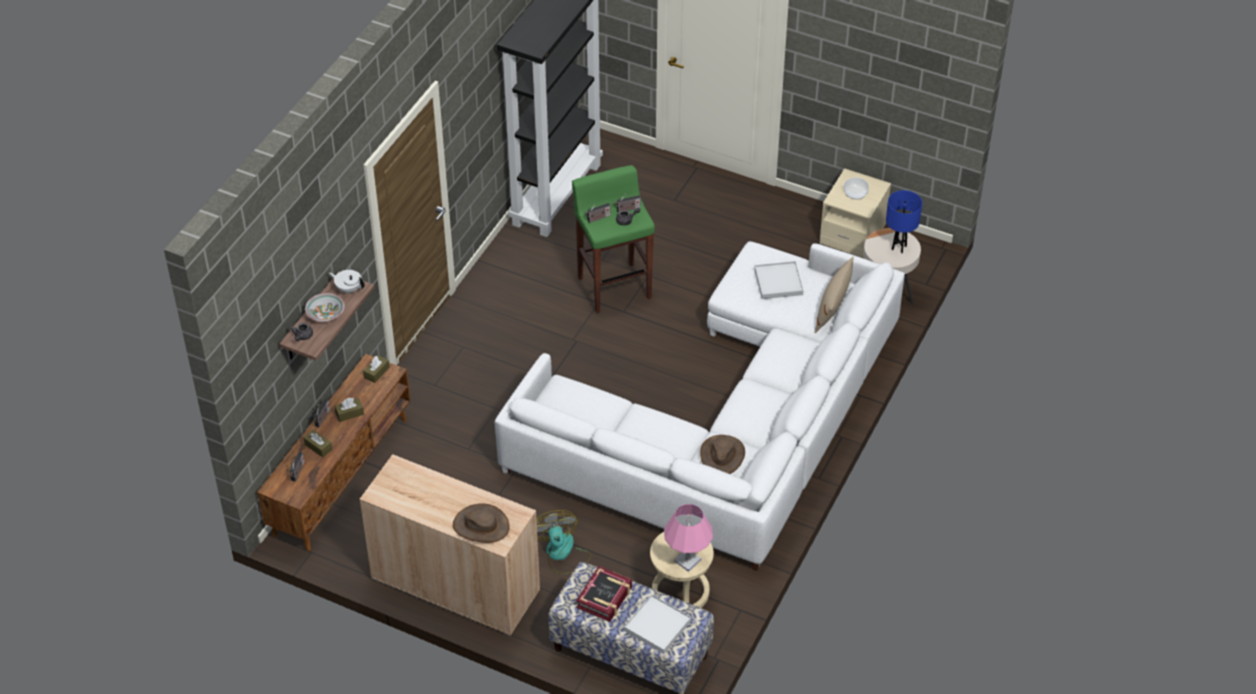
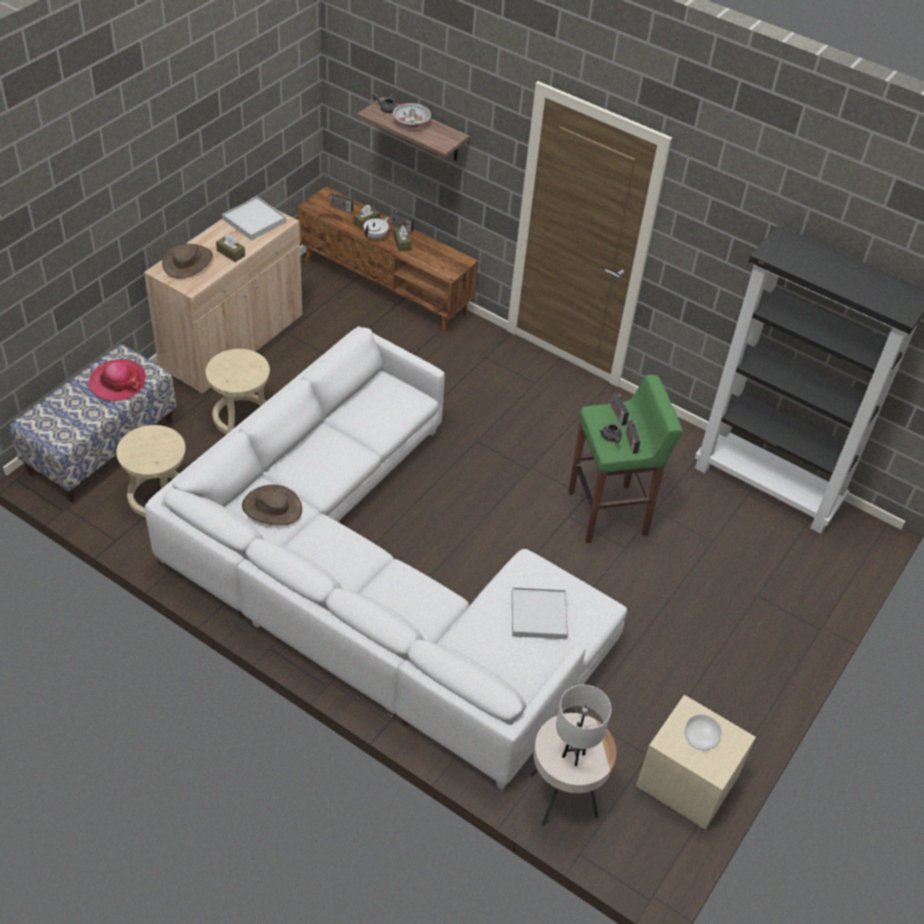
camera: 95 degrees right, 0 degrees up
(348, 289) = (442, 138): white teapot -> white teapot (376, 236)
(376, 372) = (450, 264): brown tissue box -> brown tissue box (231, 253)
(562, 554) = (241, 417): fan -> beige stool
(605, 597) = (117, 382): book -> hat
(657, 626) = (65, 413): white tray -> white tray (254, 220)
(687, 561) = (137, 450): pink table lamp -> none
(833, 307) = (486, 666): beige pillow -> none
(899, 248) = (573, 756): blue table lamp -> white table lamp

